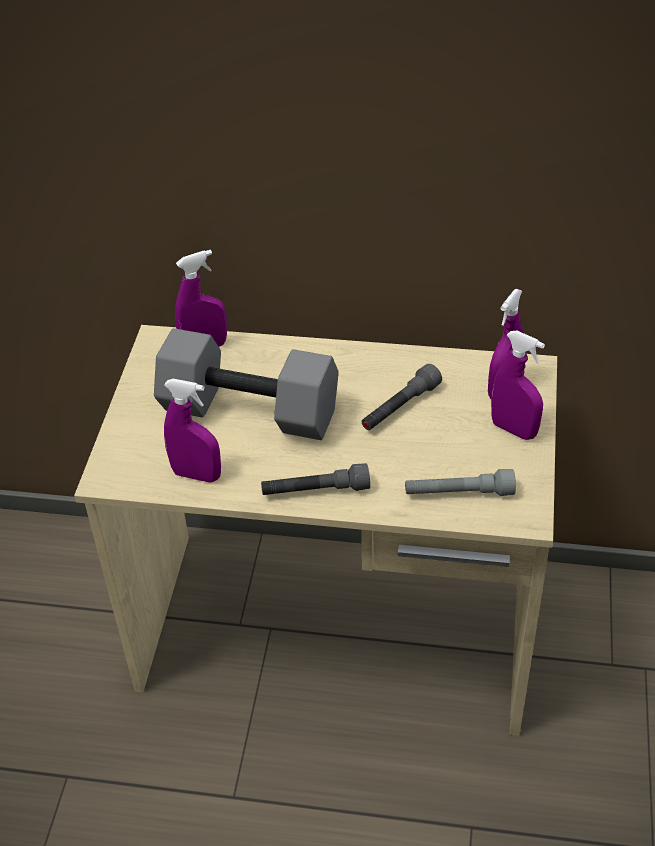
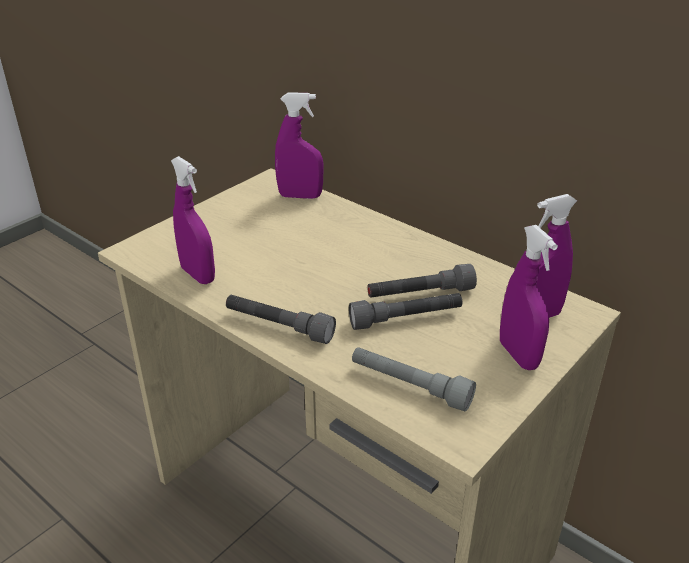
camera: 30 degrees right, 10 degrees down
(247, 412) = (285, 248): grey dumbbell -> none
(408, 436) = (406, 319): none -> grey flashlight

